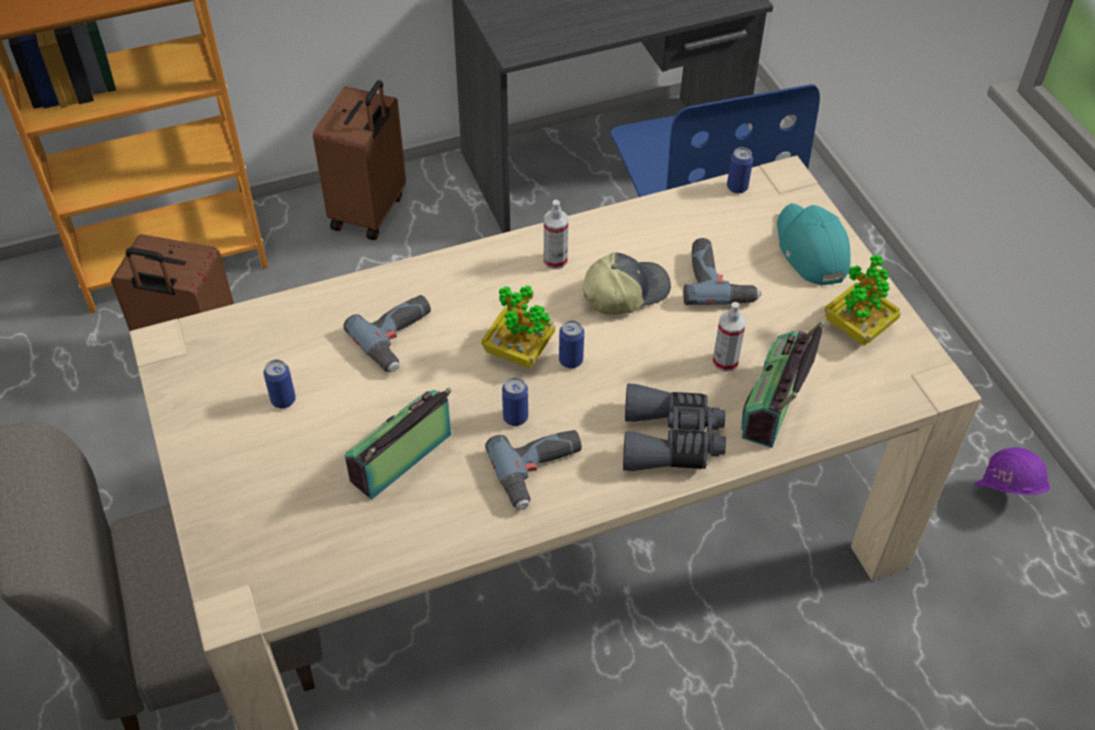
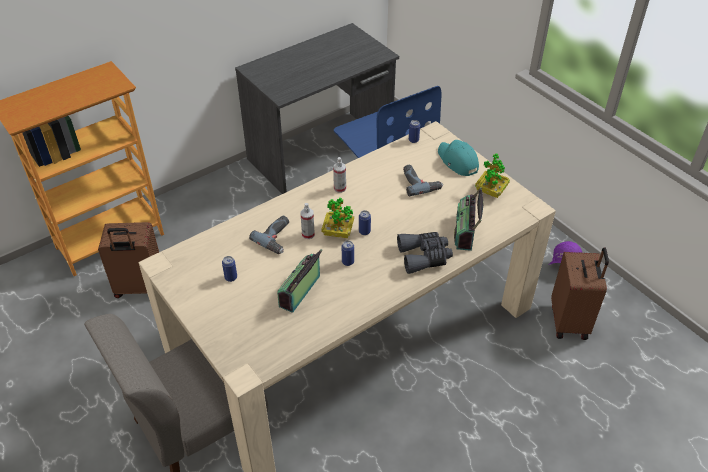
camera: 15 degrees left, 5 degrees down
(370, 212) = (209, 197): brown suitcase -> brown suitcase (570, 321)
(541, 472) = (369, 283): power drill -> none
(624, 292) = (378, 196): cap -> none
(725, 361) = (436, 217): spray bottle -> spray bottle (308, 234)

